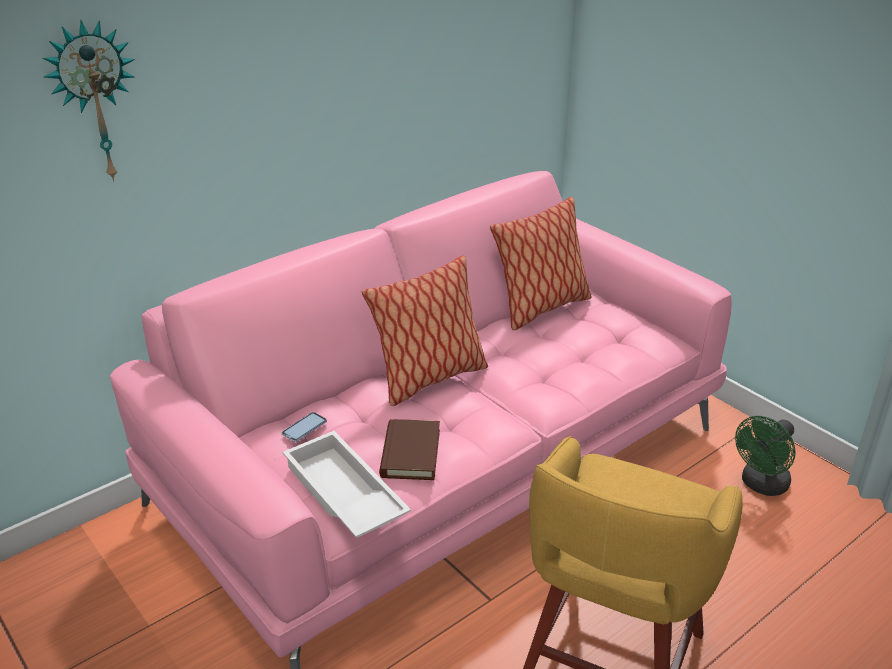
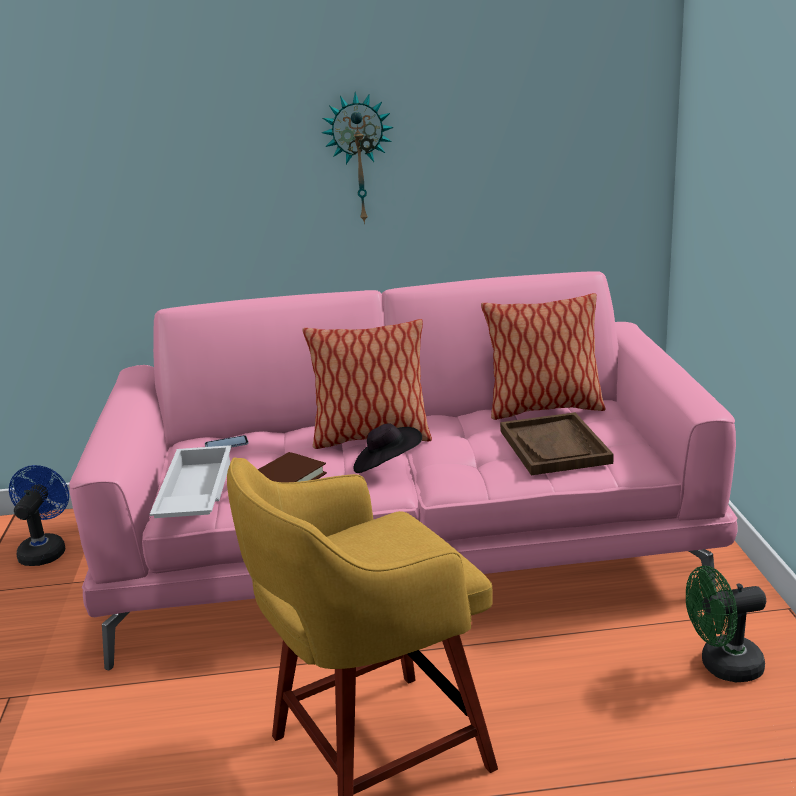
camera: 35 degrees right, 10 degrees down
(71, 602) = (45, 550): none -> blue fan
(95, 102) = (130, 137): wall clock -> wall clock (359, 158)
(483, 406) = (386, 466): none -> black hat
(593, 345) = (554, 447): none -> brown tray

